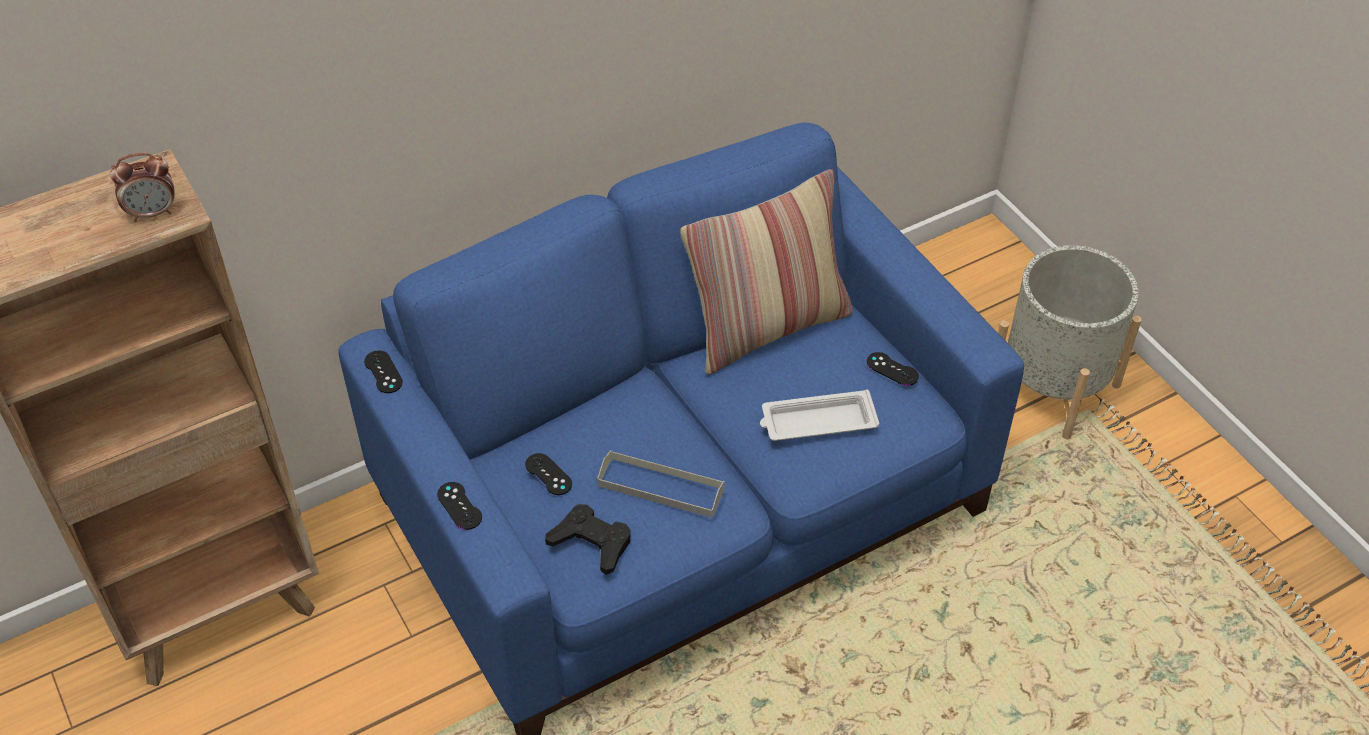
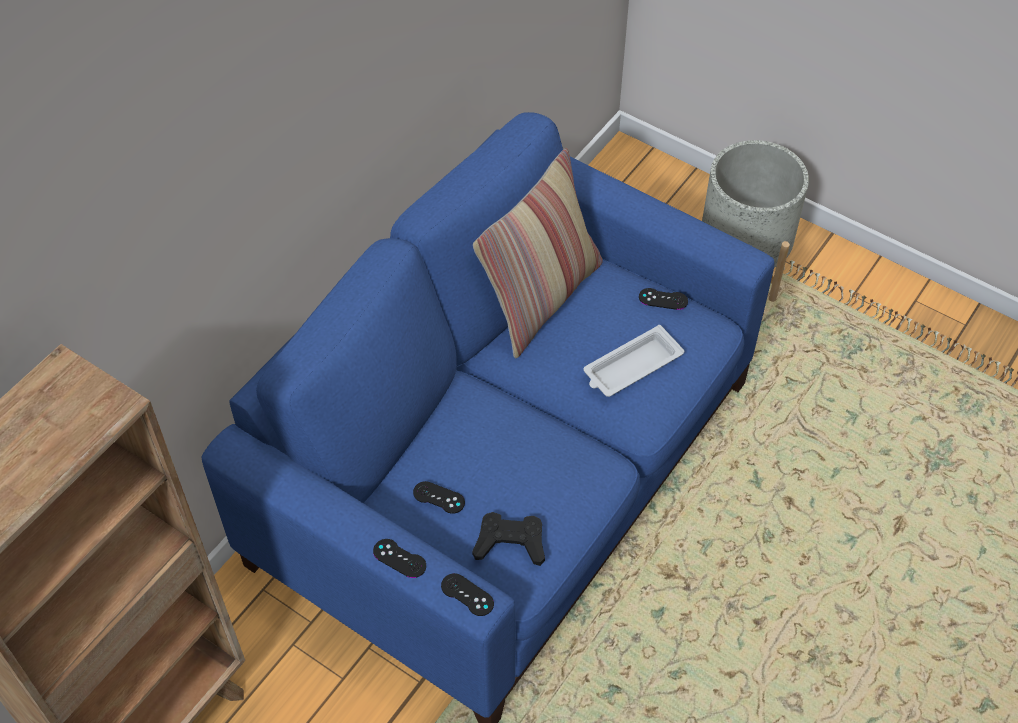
camera: 25 degrees left, 5 degrees up
(153, 212) = (88, 412): alarm clock -> none
(383, 372) = (259, 464): black game controller -> black game controller (467, 595)
(660, 487) = (539, 472): grey tray -> none

